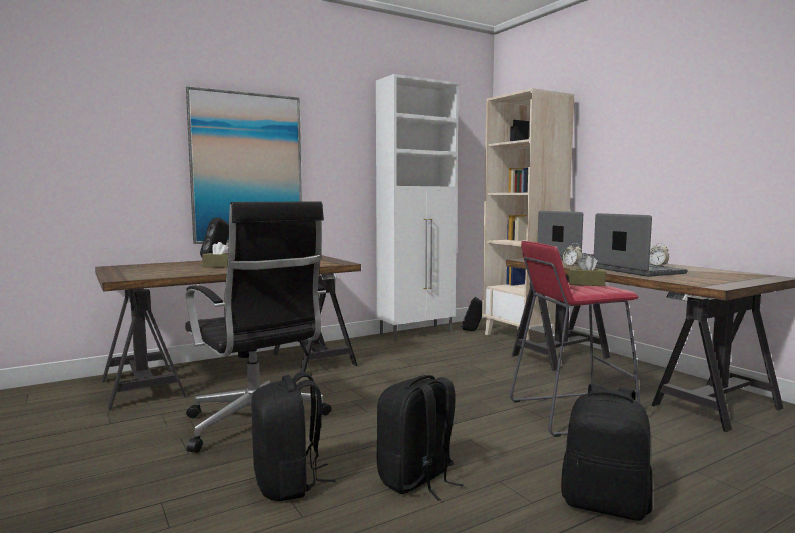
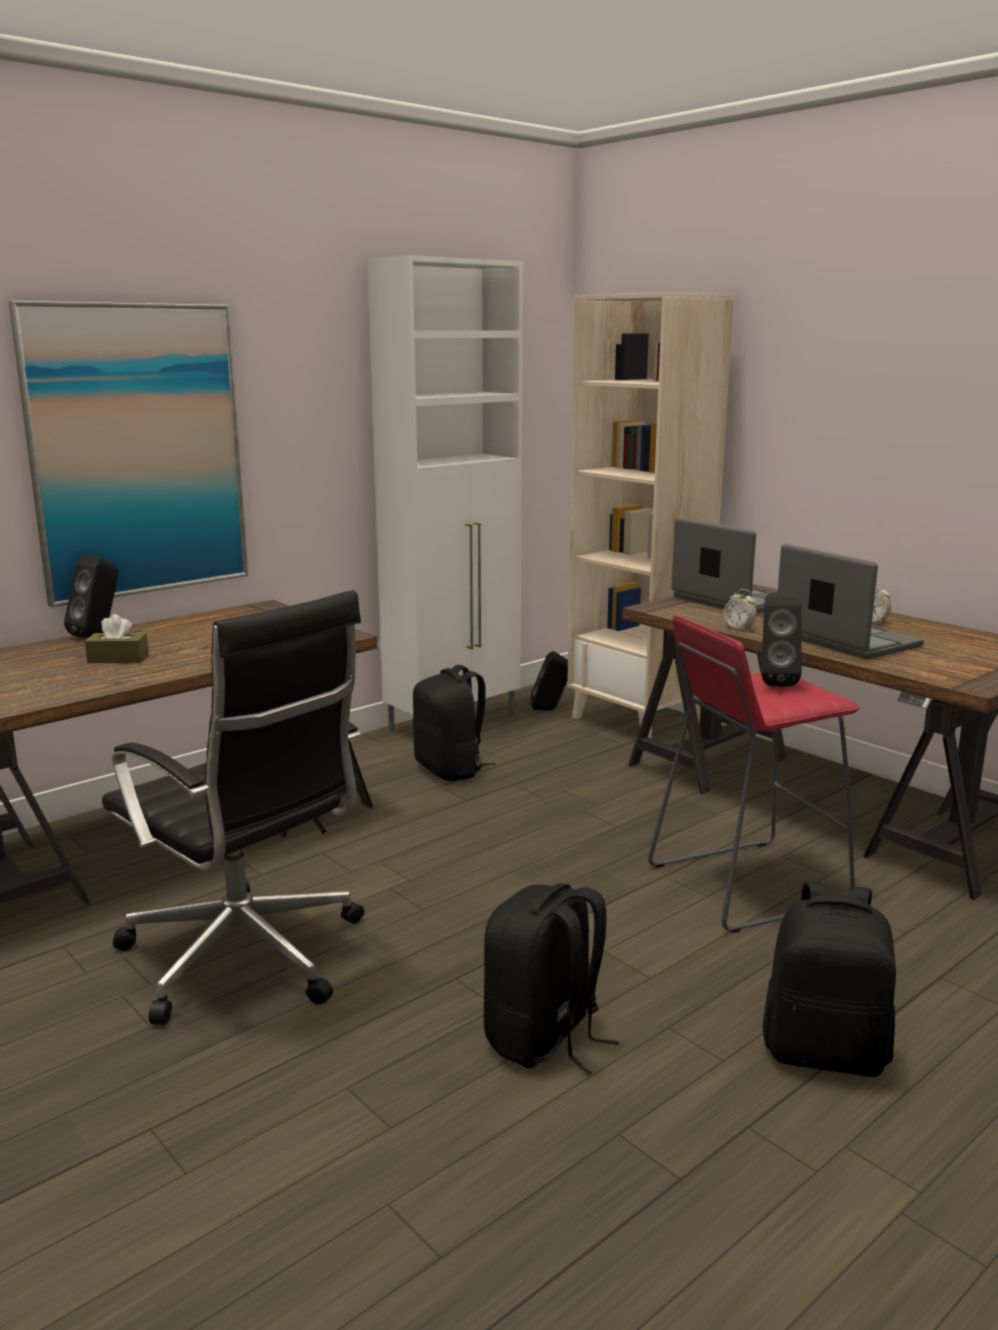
camera: 10 degrees left, 10 degrees up
(288, 484) = (345, 1068): black backpack -> black backpack (451, 770)
(586, 284) = (775, 682): brown tissue box -> black speaker

